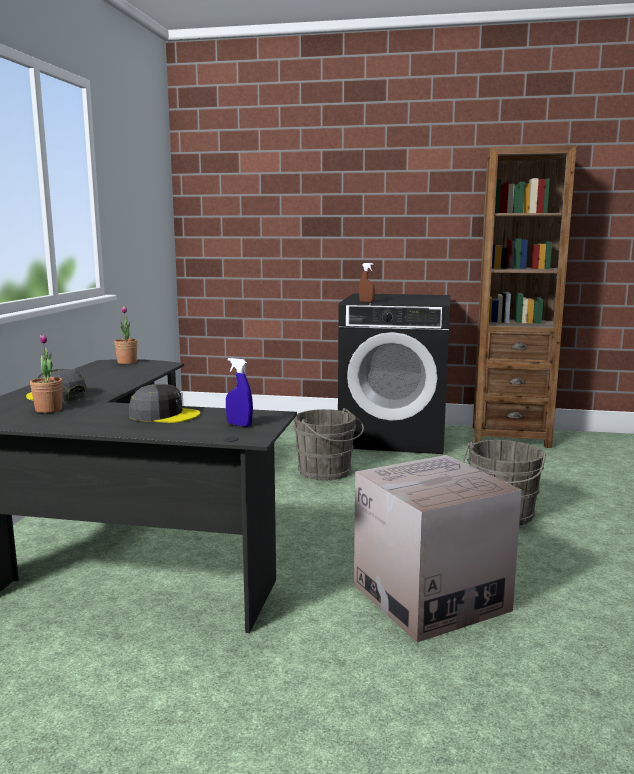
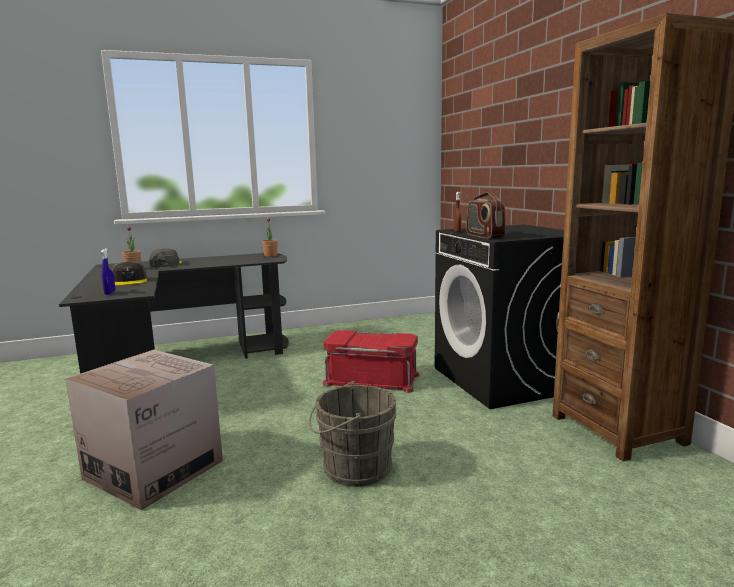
camera: 60 degrees right, 0 degrees up
(327, 472) = (372, 379): grey bucket -> red storage box
(413, 302) = (484, 236): none -> radio

